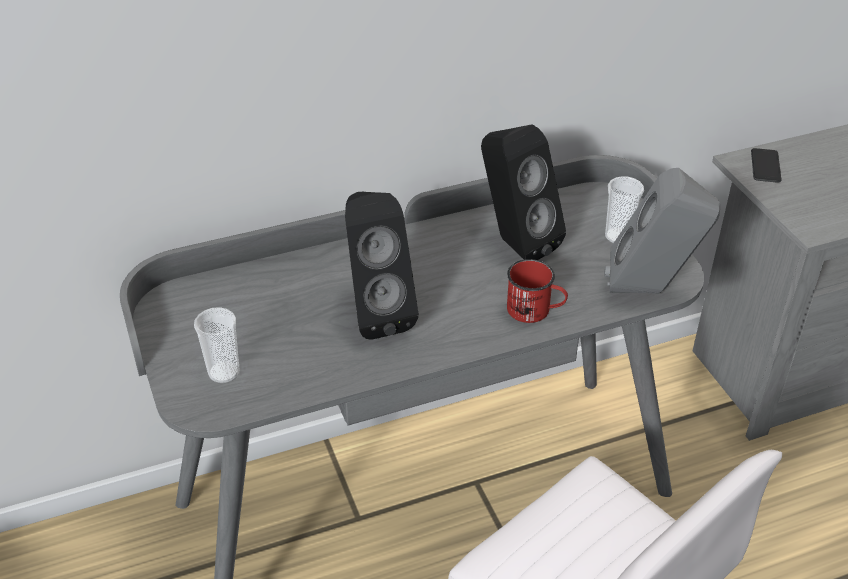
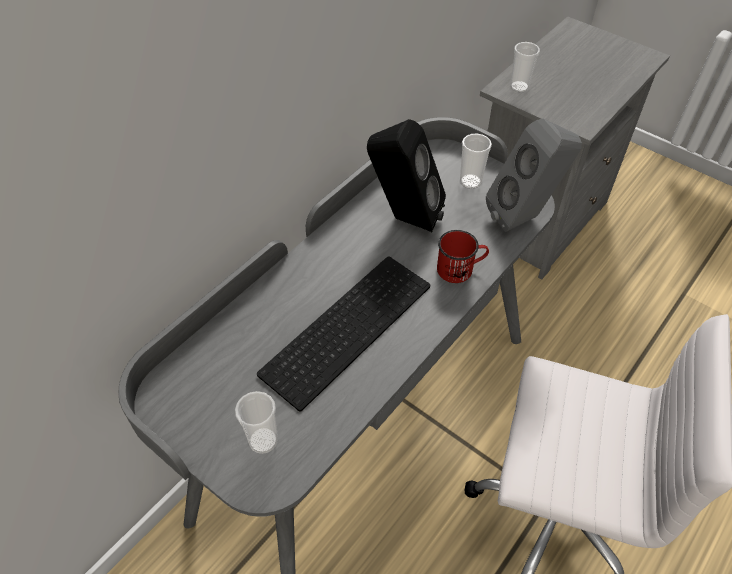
camera: 30 degrees left, 10 degrees up
(376, 313) = (346, 325): black speaker -> keyboard
(765, 166) = (519, 87): phone -> cup

